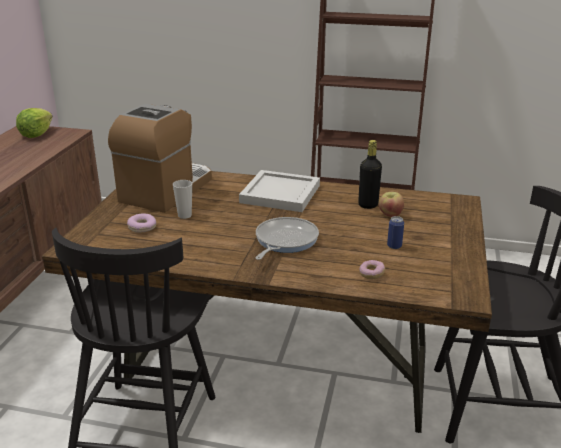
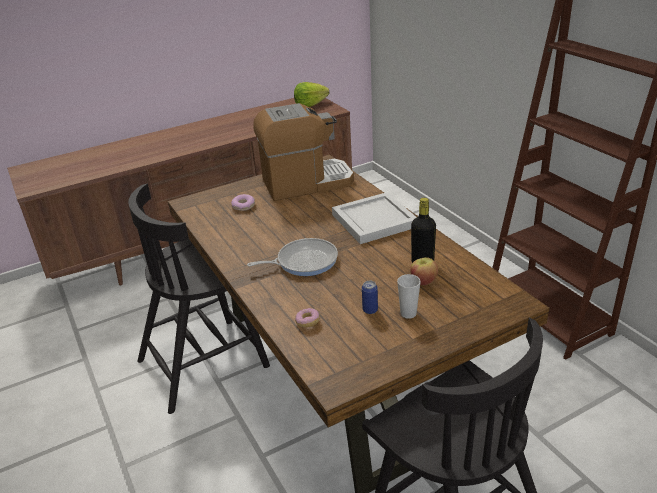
camera: 50 degrees right, 5 degrees up
(184, 215) = (281, 209): cup -> cup (408, 313)

